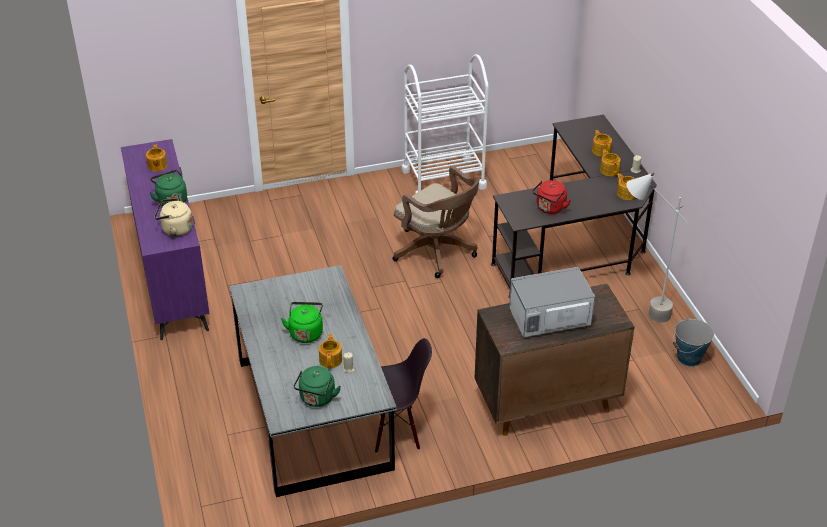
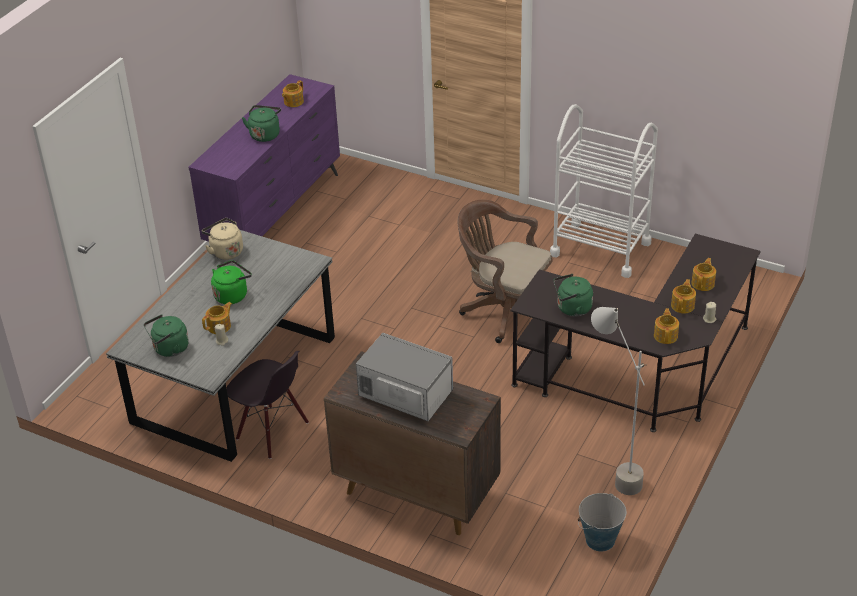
camera: 45 degrees right, 0 degrees up
(175, 229) = (236, 158): beige kettle -> beige kettle (225, 251)
(437, 253) = (504, 310): brown office chair -> brown office chair turned 120 degrees clockwise
(550, 208) = (572, 308): red kettle -> green kettle

